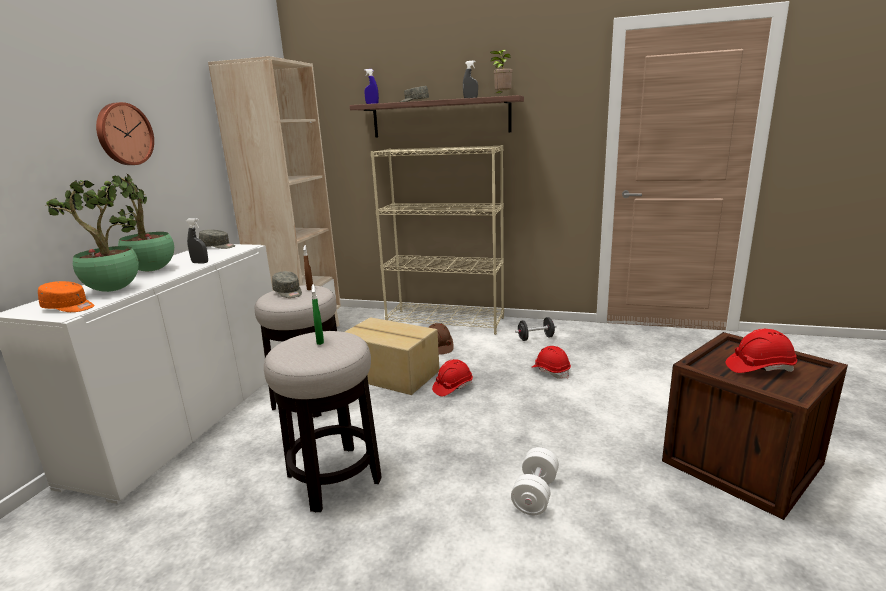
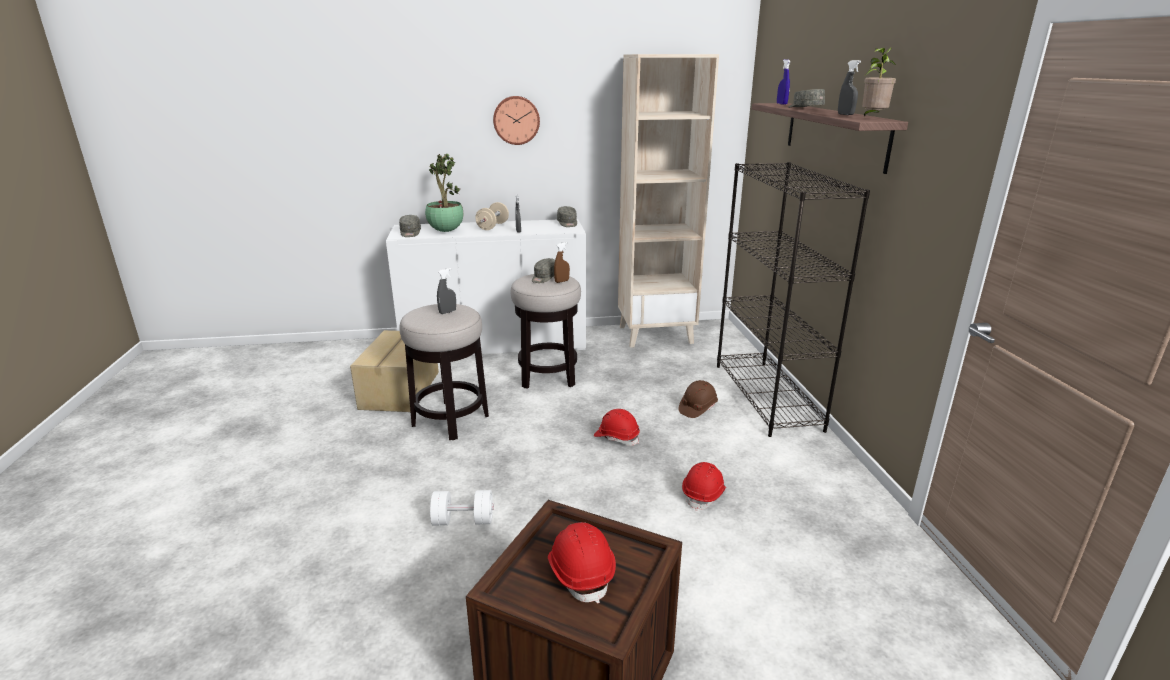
camera: 65 degrees right, 5 degrees up
(69, 307) = (410, 233): orange cap -> grey cap
(153, 270) = (493, 226): potted plant -> beige dumbbell
(320, 341) = (447, 312): green spray bottle -> grey spray bottle
(390, 375) = (615, 399): cardboard box -> cardboard box (399, 390)
(446, 322) = (767, 396): beige bookcase -> black bookcase
(535, 338) = (789, 468): black dumbbell -> none

